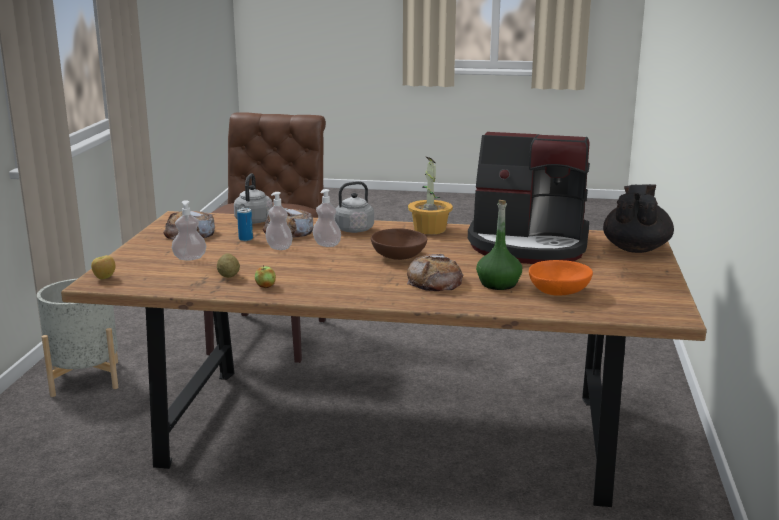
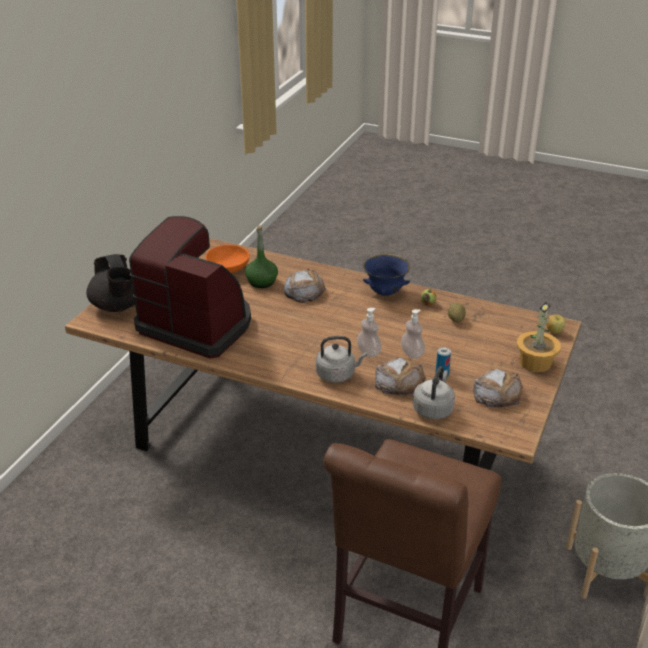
camera: 165 degrees left, 15 degrees up
(189, 258) = (490, 349): soap dispenser -> none
(325, 290) = (385, 292): none -> blue bowl
(399, 257) = (314, 324): brown bowl -> none
(429, 229) = (264, 363): potted plant -> potted plant (536, 362)
(636, 248) = (118, 306): black teapot -> black teapot turned 60 degrees counterclockwise

